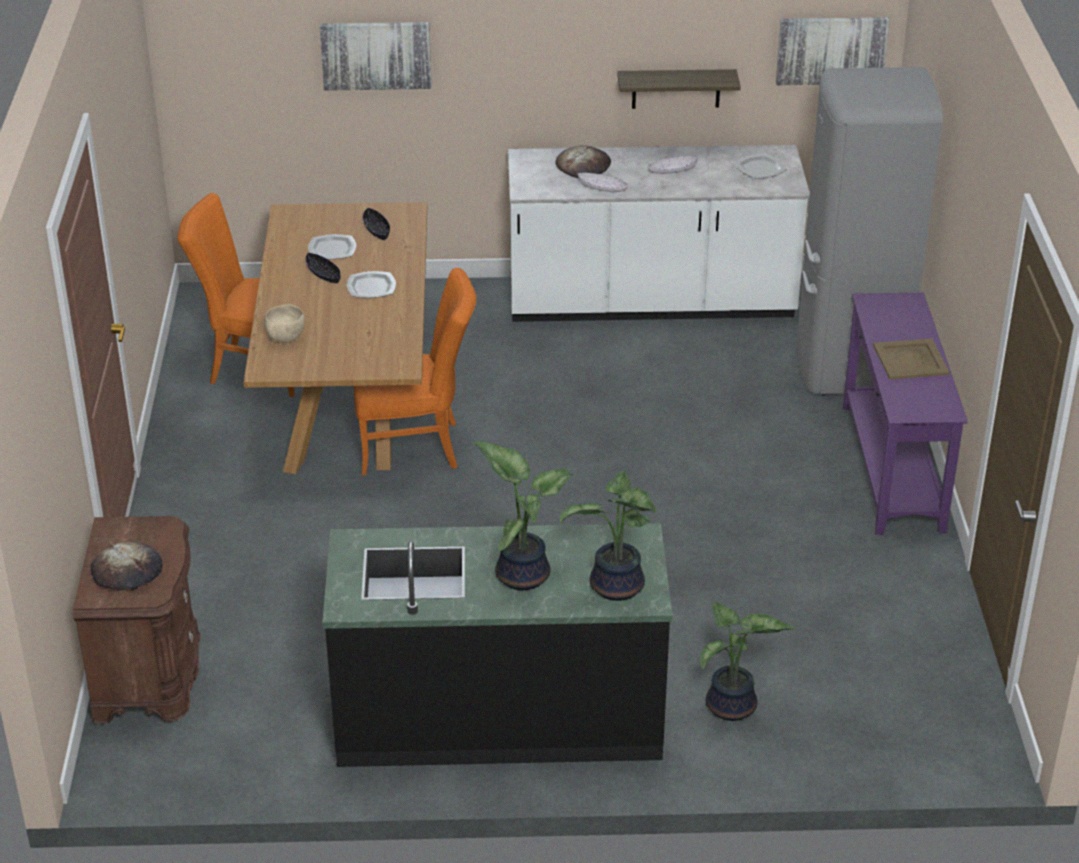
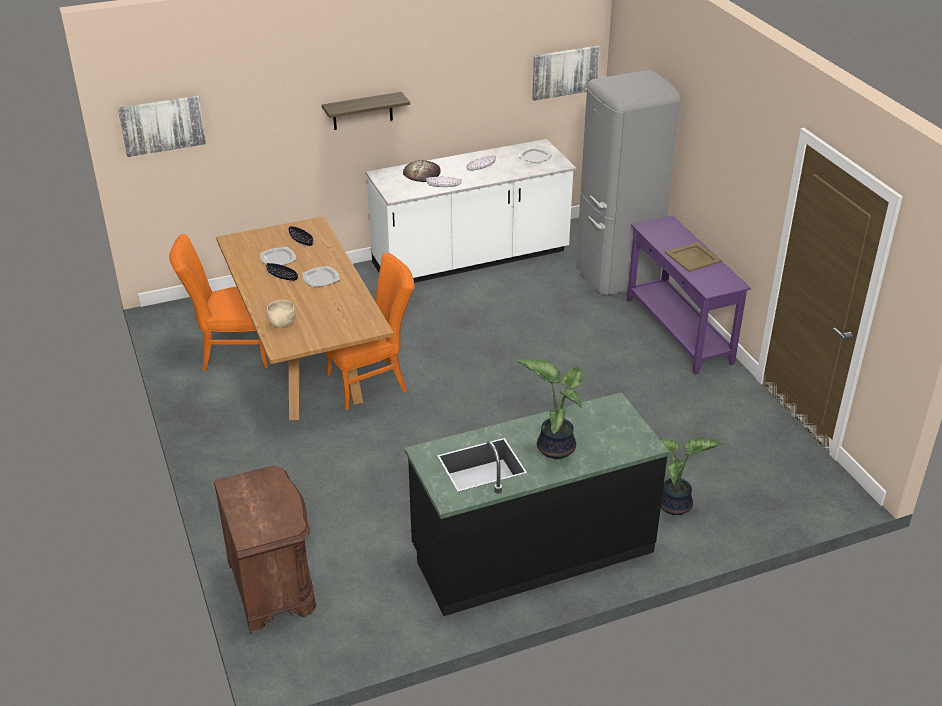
camera: 20 degrees left, 0 degrees up
(127, 571) = (262, 513): bread -> none
(376, 55) = (272, 119): picture -> picture (162, 125)
(616, 588) = (622, 442): potted plant -> none
(676, 88) = (471, 112): shelf -> shelf (362, 111)

